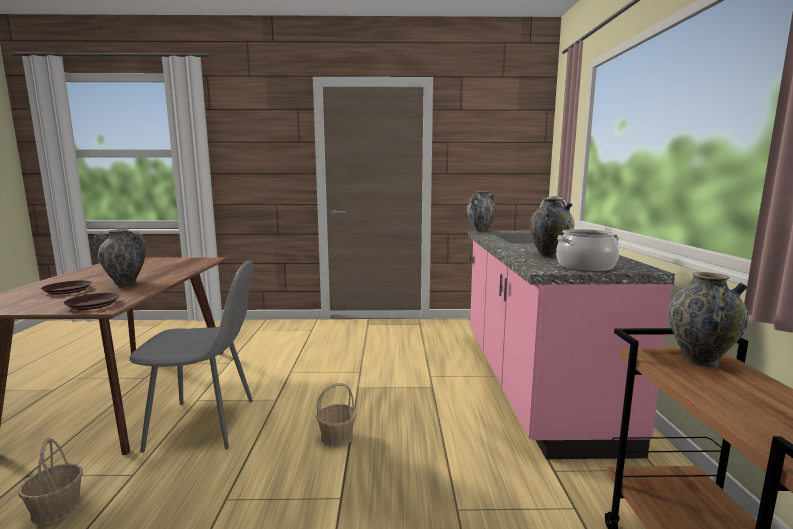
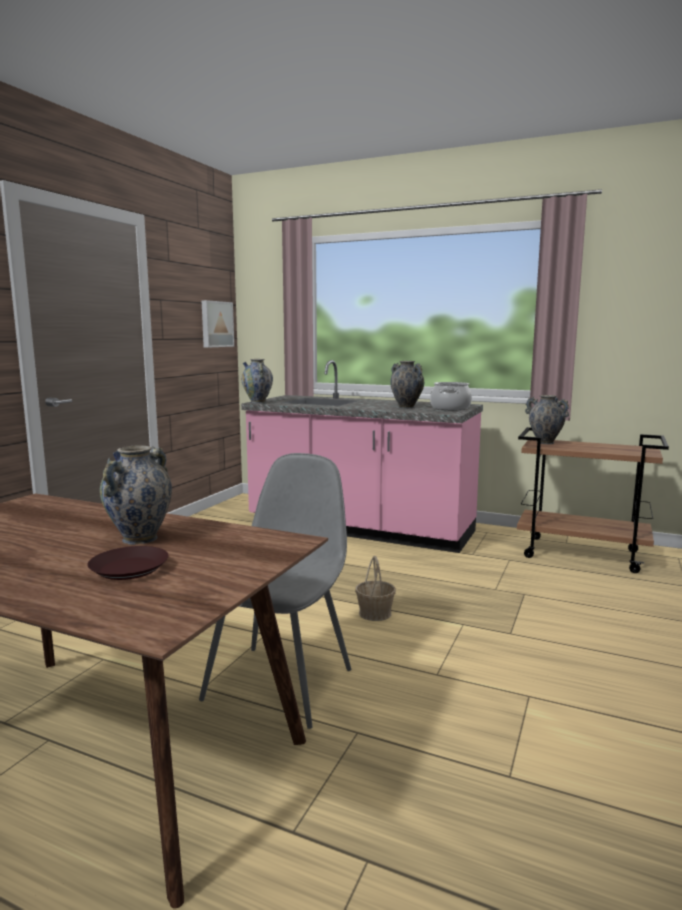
camera: 65 degrees left, 0 degrees up
(56, 509) = (394, 785): basket -> none
(93, 305) = (265, 547): brown plate -> none
(516, 161) = (216, 324): none -> picture

